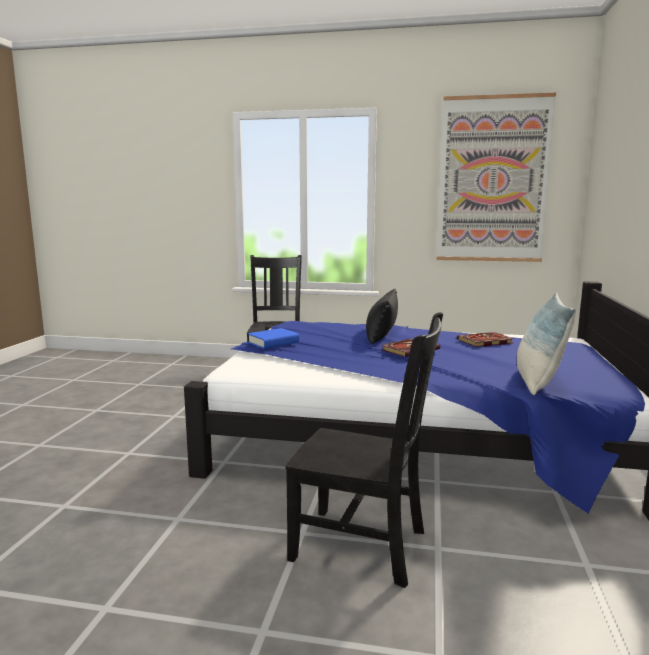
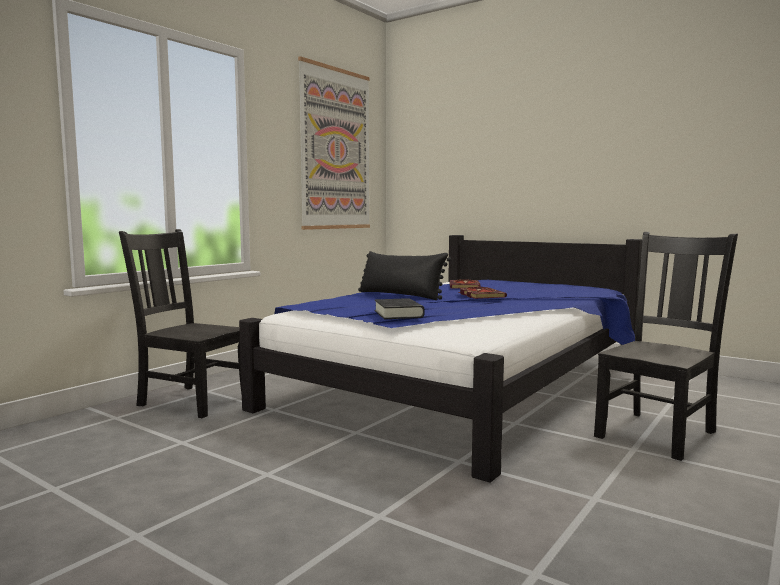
camera: 65 degrees left, 5 degrees down
(273, 343) = (398, 314): blue book -> black book
(537, 383) = (587, 292): pillow -> none

